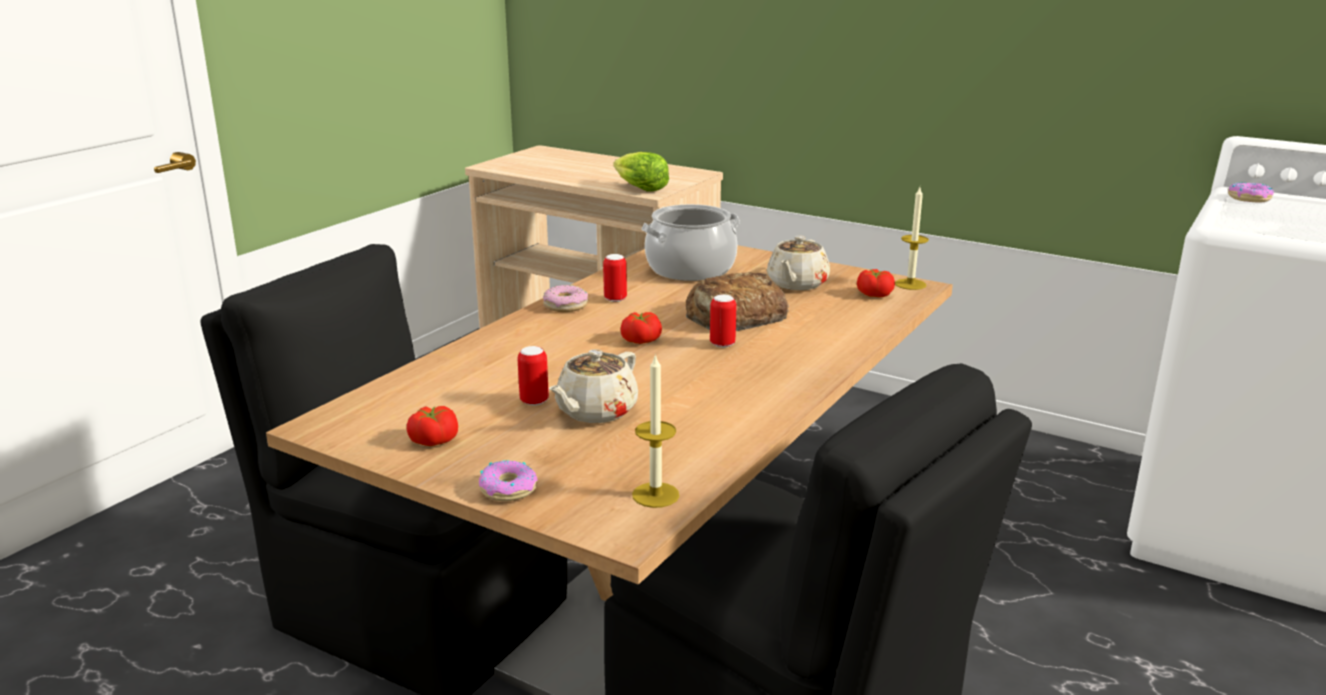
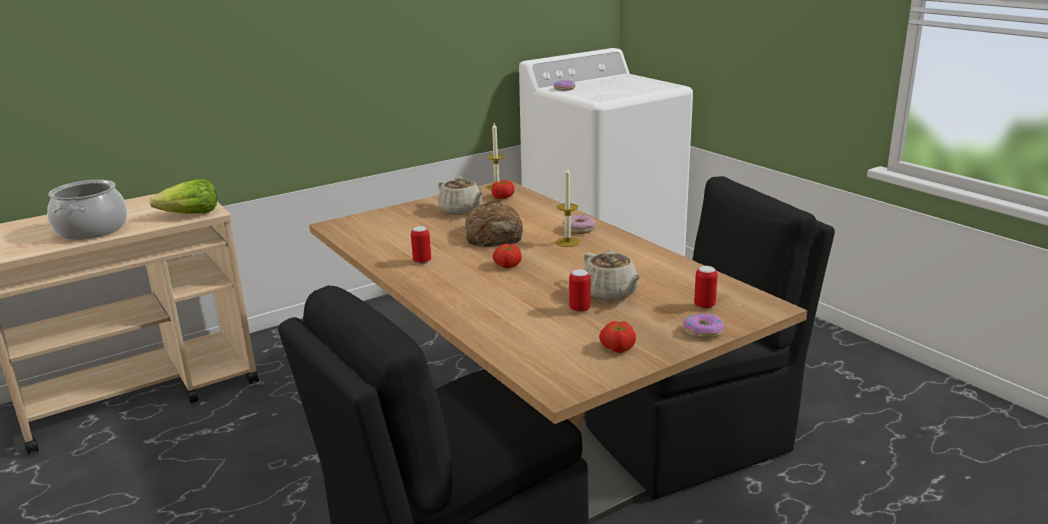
camera: 65 degrees left, 0 degrees up
(565, 306) = (415, 278): donut -> donut (579, 229)
(655, 495) = (730, 293): candle -> candle (567, 242)
(690, 269) = (393, 231): cooking pot -> cooking pot (91, 230)
(722, 344) = (538, 245): can -> can (704, 306)

